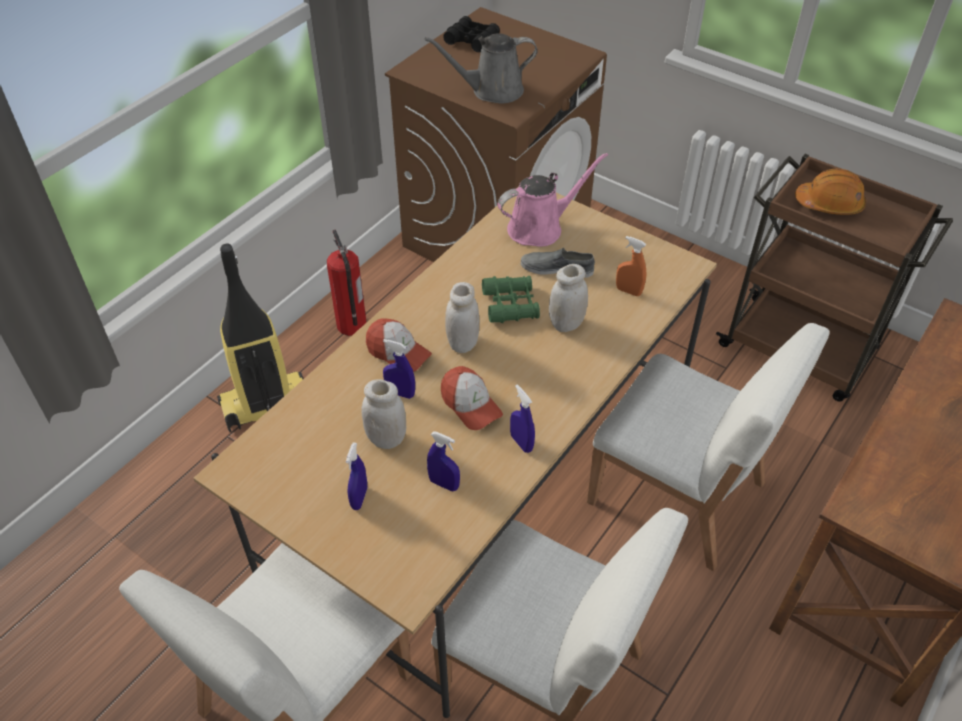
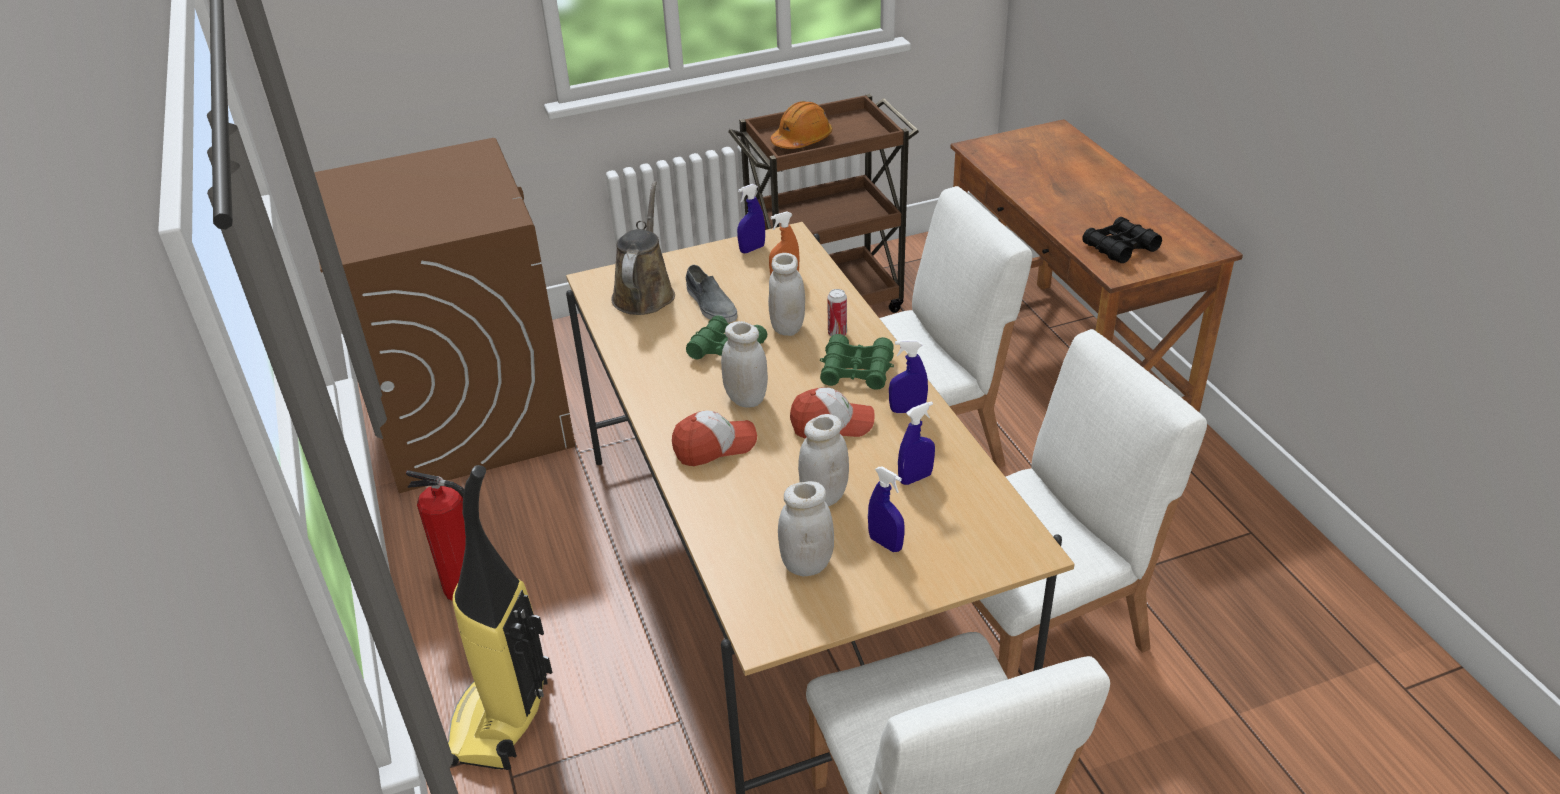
camera: 55 degrees left, 10 degrees down
(310, 462) = (806, 564): none -> white jar
(400, 393) = (772, 465): blue spray bottle -> blue spray bottle (752, 249)
(472, 40) = (354, 198): black binoculars -> black binoculars (1119, 248)
(492, 91) = (455, 216): grey watering can -> none
(540, 227) = (644, 293): pink watering can -> brown watering can
(546, 389) = (857, 371): none -> green binoculars
(557, 268) = (710, 304): grey shoe -> grey shoe turned 75 degrees counterclockwise
(584, 356) = (837, 333): none -> can

